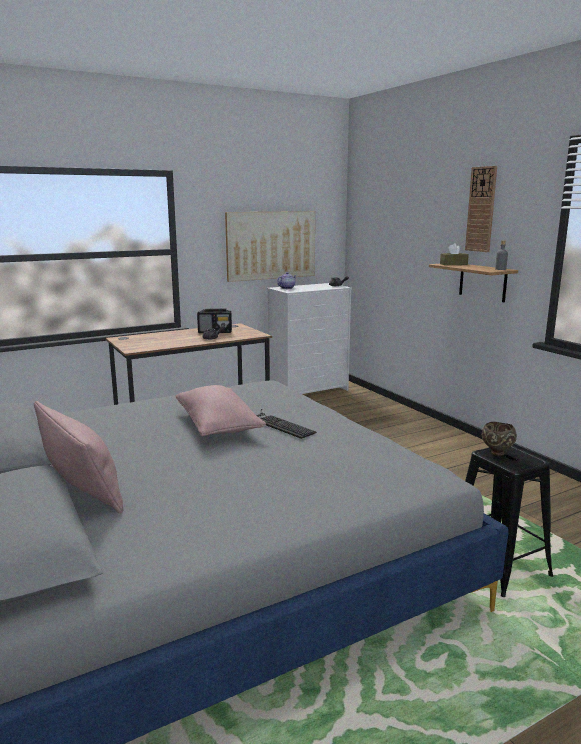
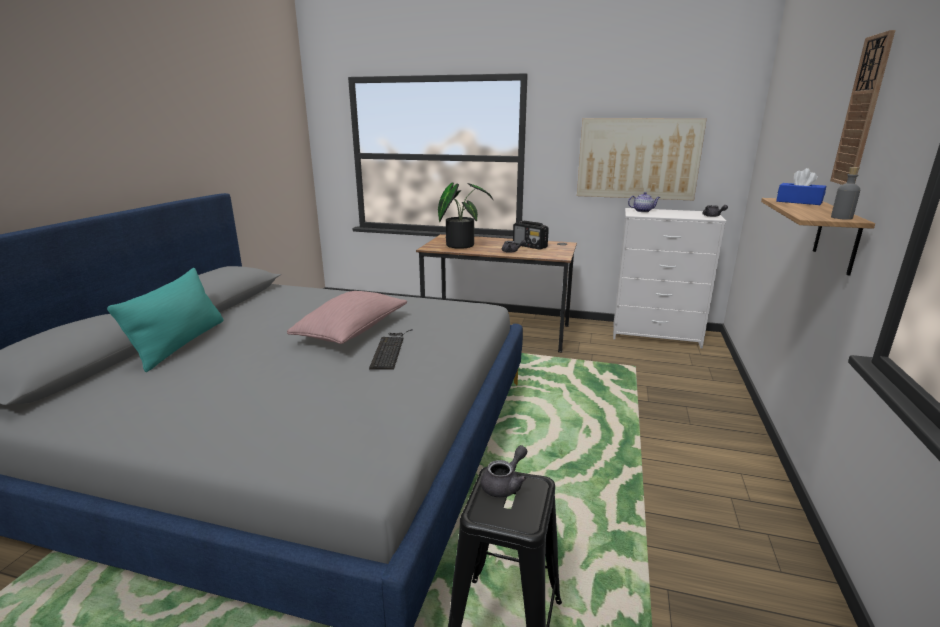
camera: 45 degrees right, 5 degrees up
(82, 487) = (181, 344): pink pillow -> turquoise pillow
(153, 342) = (460, 244): none -> potted plant
(453, 264) = (799, 202): brown tissue box -> blue tissue box
(496, 453) = (505, 484): brown bowl -> grey teapot

